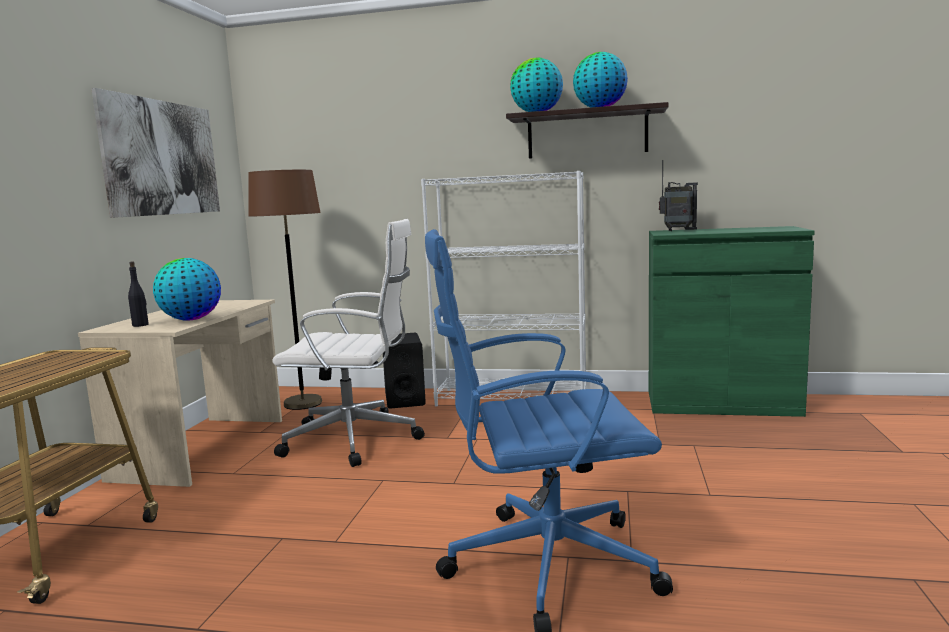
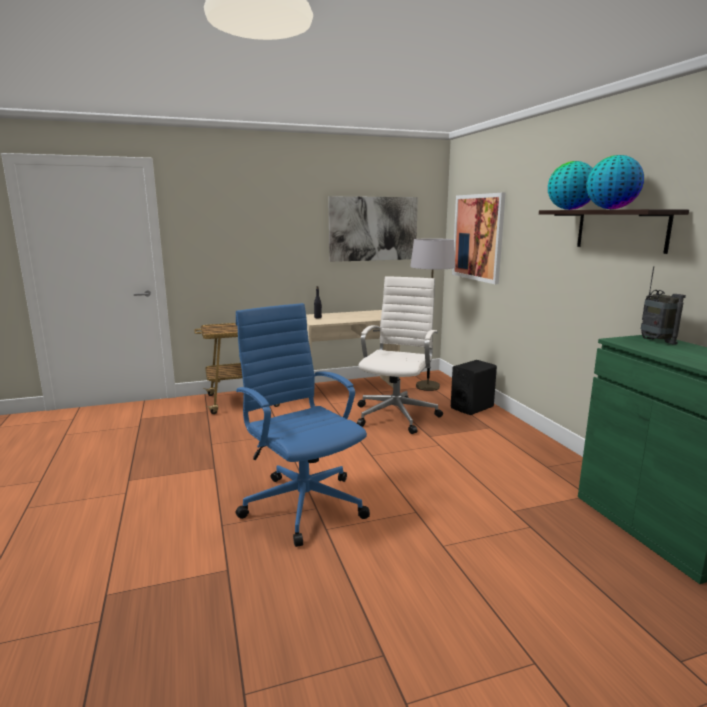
camera: 60 degrees right, 5 degrees up
(191, 320) = (335, 320): globe -> none
(303, 403) = (427, 386): brown floor lamp -> grey floor lamp
(330, 168) = (478, 237): none -> picture
(356, 440) = (397, 414): white office chair -> white office chair turned 135 degrees counterclockwise
(512, 398) = (524, 437): white bookcase -> none

